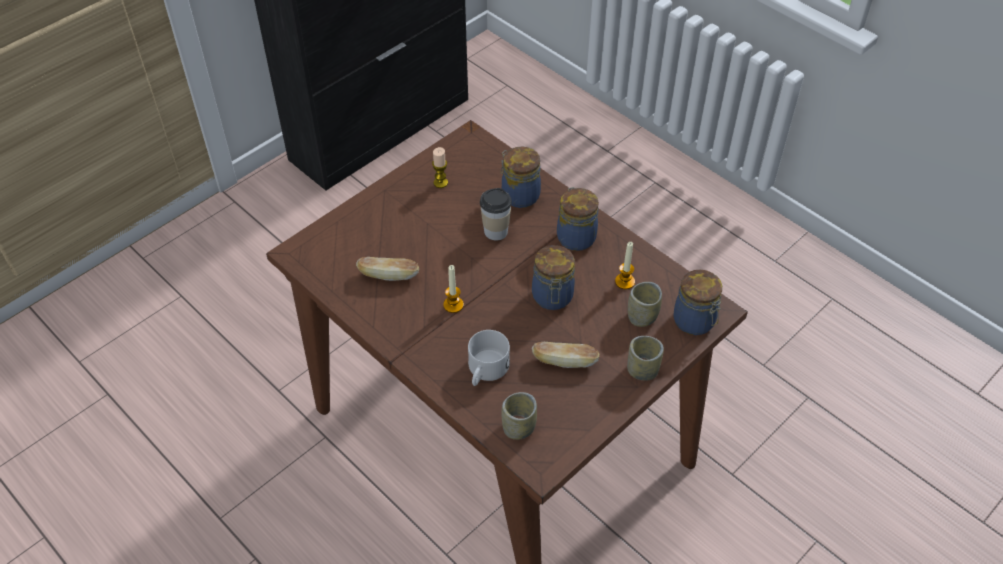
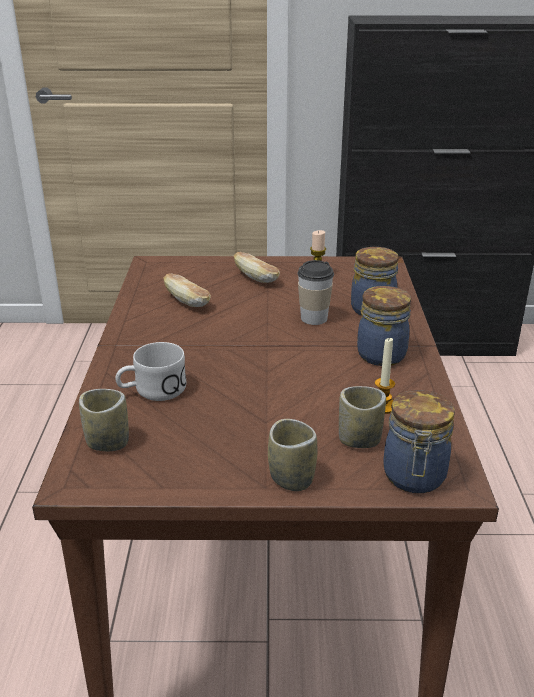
camera: 45 degrees right, 20 degrees down
(453, 305) = (202, 340): candle -> none
(552, 298) = (292, 379): jar -> none
(564, 361) = (228, 425): bread -> bread (256, 278)

